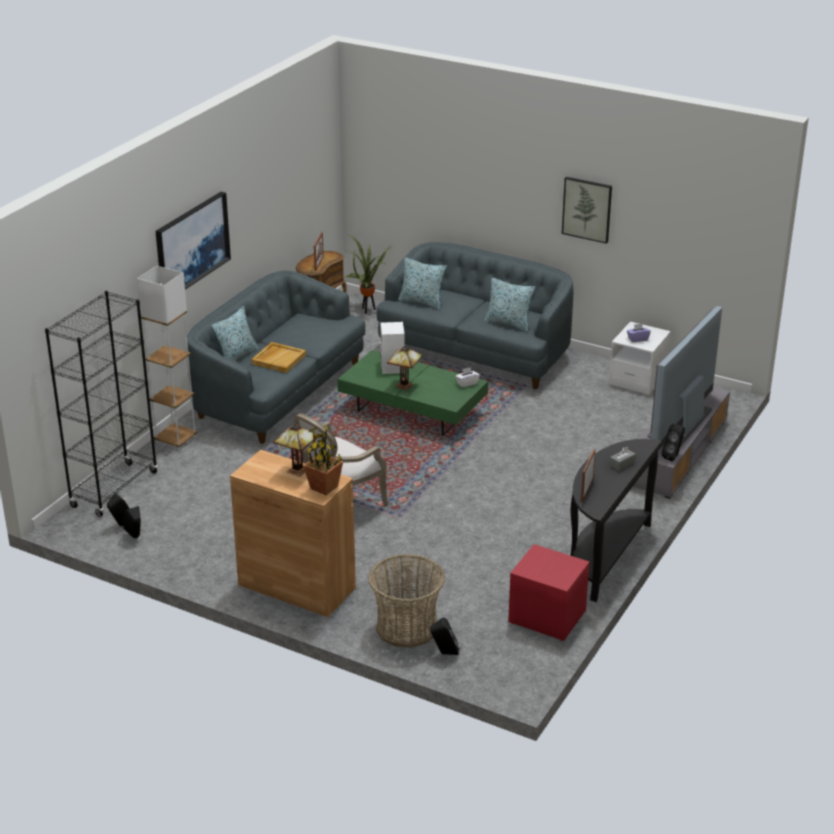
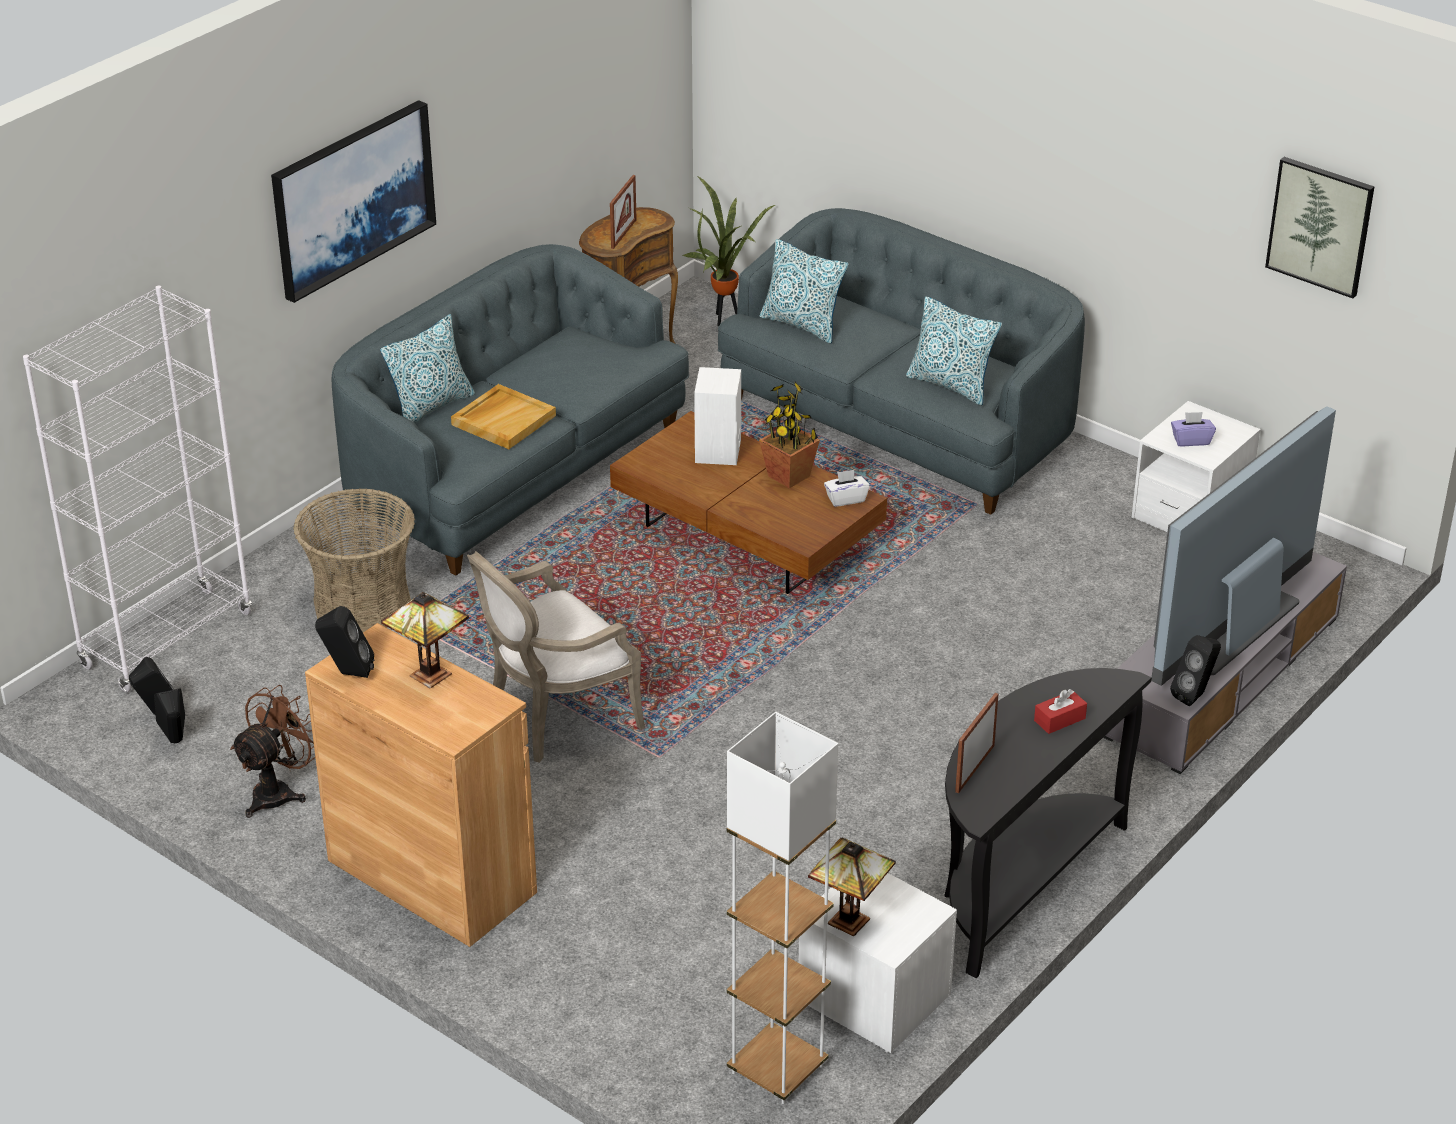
camera: 10 degrees right, 5 degrees up
(114, 489) = (167, 640): black bookcase -> white bookcase
(176, 439) = (304, 551): white floor lamp -> white floor lamp (777, 1069)
(200, 555) = (279, 792): none -> brown fan
(324, 487) = (467, 717): potted plant -> potted plant (789, 476)
(405, 385) = (730, 491): table lamp -> table lamp (852, 921)
(407, 627) = (607, 987): basket -> basket (363, 604)
(413, 411) = (748, 537): green coffee table -> brown coffee table
(444, 653) = (660, 1051): black speaker -> black speaker (347, 673)
(547, 617) = (874, 998): red nightstand -> white nightstand
(587, 209) = (1120, 181): picture -> picture (1320, 226)
(622, 464) = (1059, 719): grey tissue box -> red tissue box

